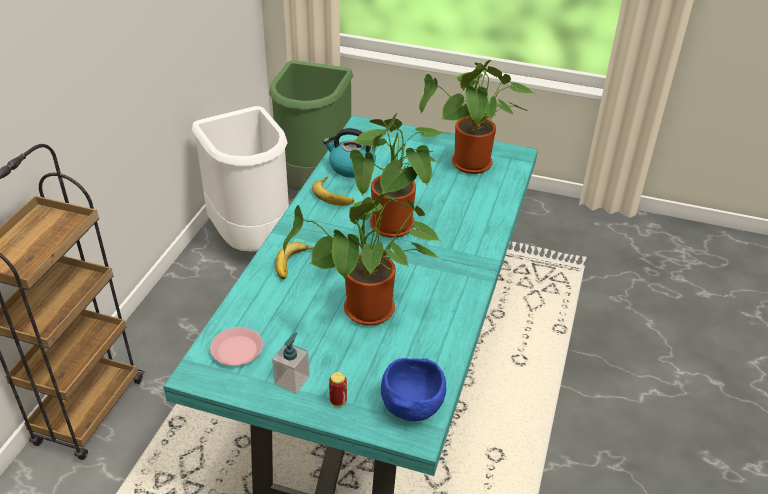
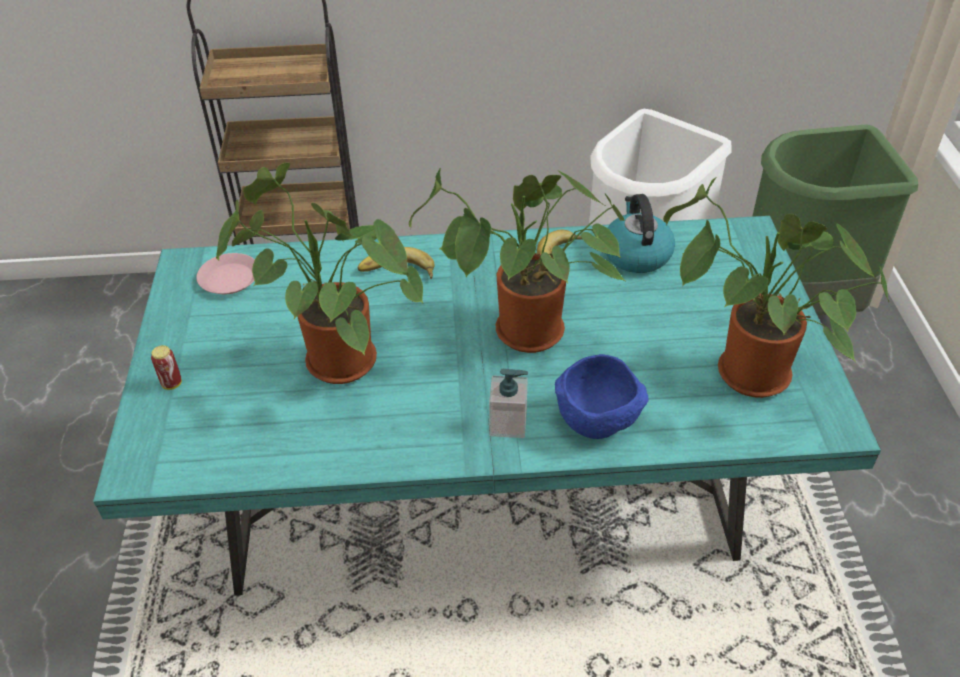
camera: 70 degrees right, 5 degrees up
(292, 380) = (195, 336): soap dispenser -> soap dispenser (508, 424)
(412, 406) = (180, 452): blue bowl -> blue bowl (598, 421)

